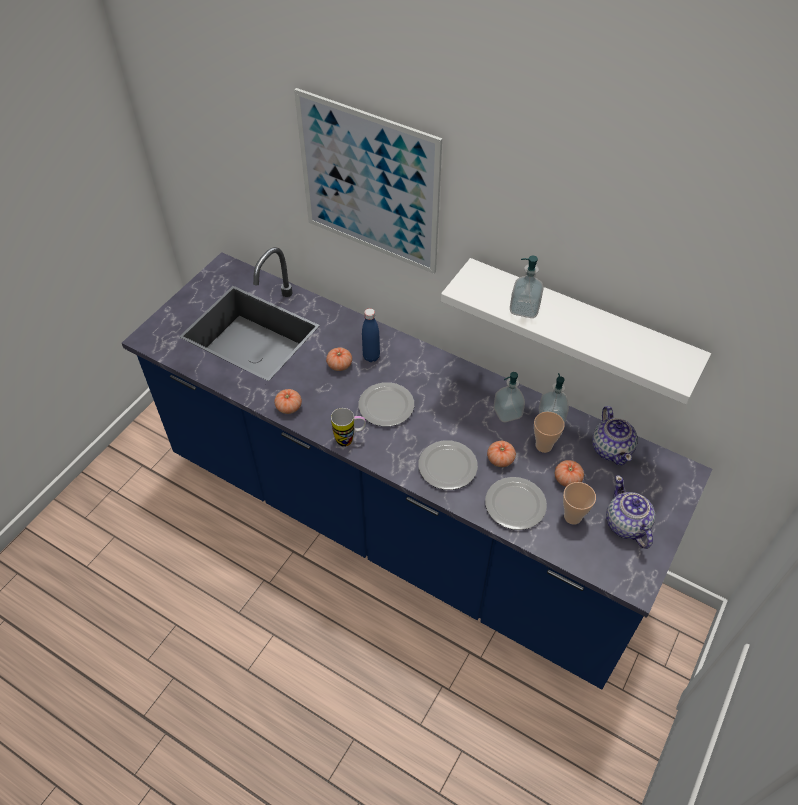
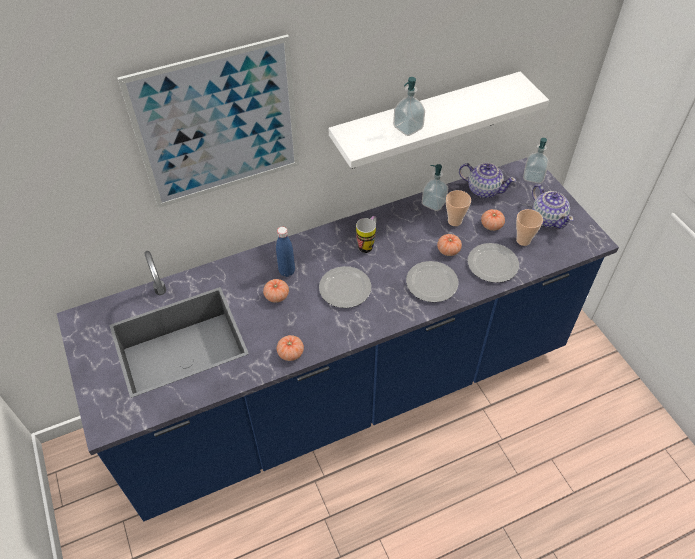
camera: 55 degrees left, 0 degrees up
(350, 439) = (359, 329): mug -> mug (367, 244)
(507, 413) = (410, 223): soap dispenser -> soap dispenser (533, 177)
(626, 525) = (548, 218): teapot -> teapot turned 135 degrees counterclockwise

